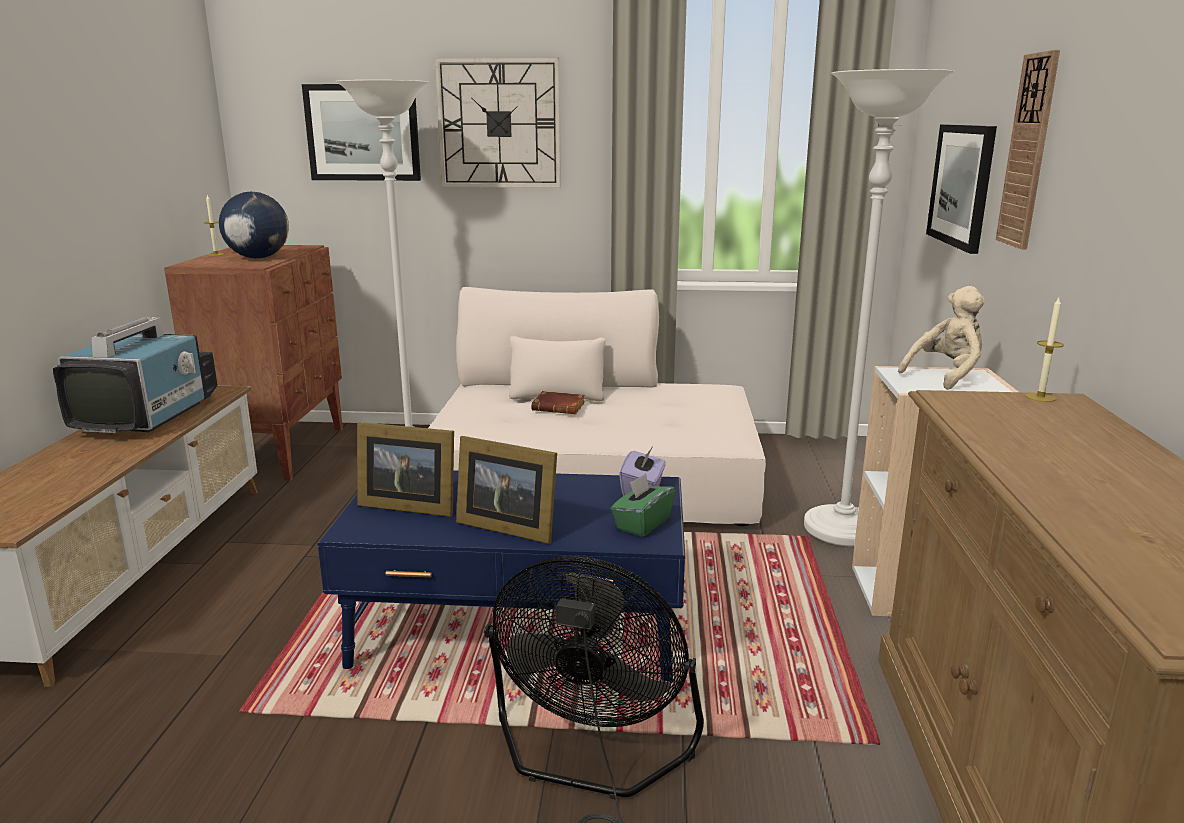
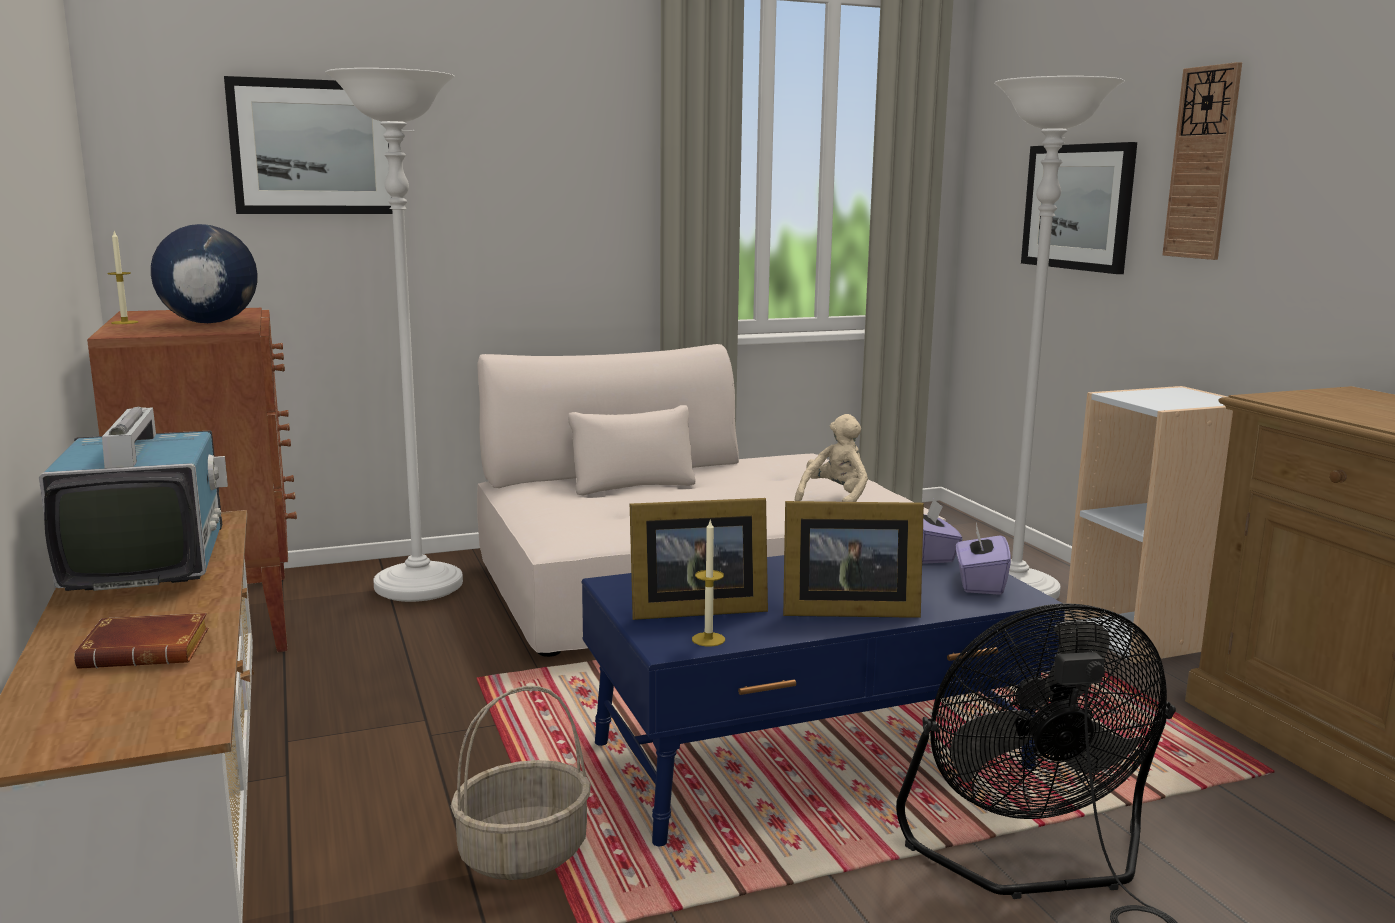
camera: 25 degrees left, 5 degrees down
(266, 651) = (523, 854): none -> basket
(499, 124) = (509, 140): wall clock -> none
(560, 407) = (663, 495): brown book -> brown book (149, 650)
(642, 524) = (979, 583): green tissue box -> purple tissue box
(945, 376) = (1164, 394): beige plush toy -> beige plush toy (835, 500)
(1040, 397) = (1332, 391): candle -> candle (708, 639)

